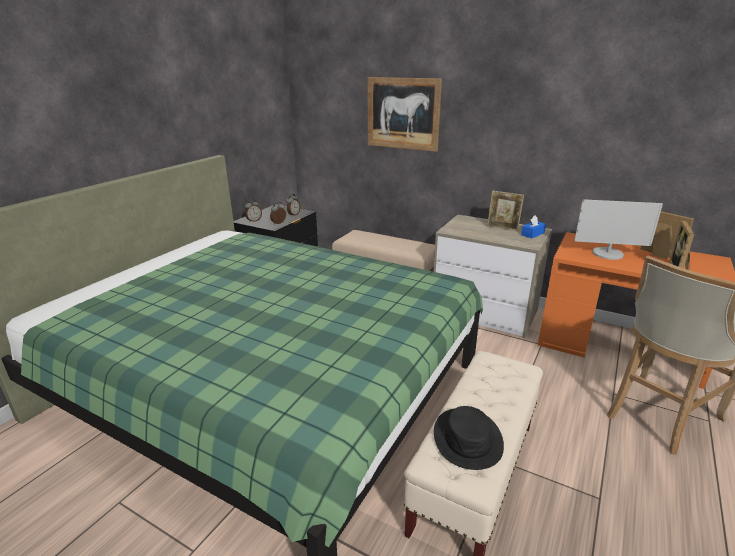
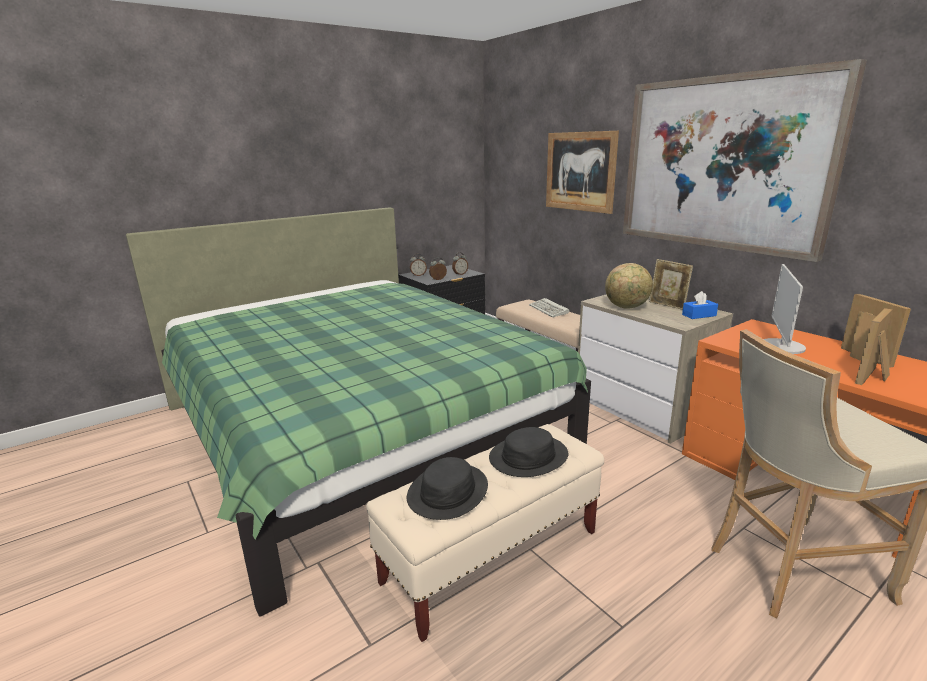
camera: 25 degrees right, 5 degrees down
(383, 239) = (549, 310): none -> keyboard
(476, 234) = (626, 307): none -> globe
(496, 386) = (528, 457): none -> black hat
(540, 111) = (723, 164): none -> picture
(608, 254) = (781, 346): monitor -> monitor turned 75 degrees clockwise

